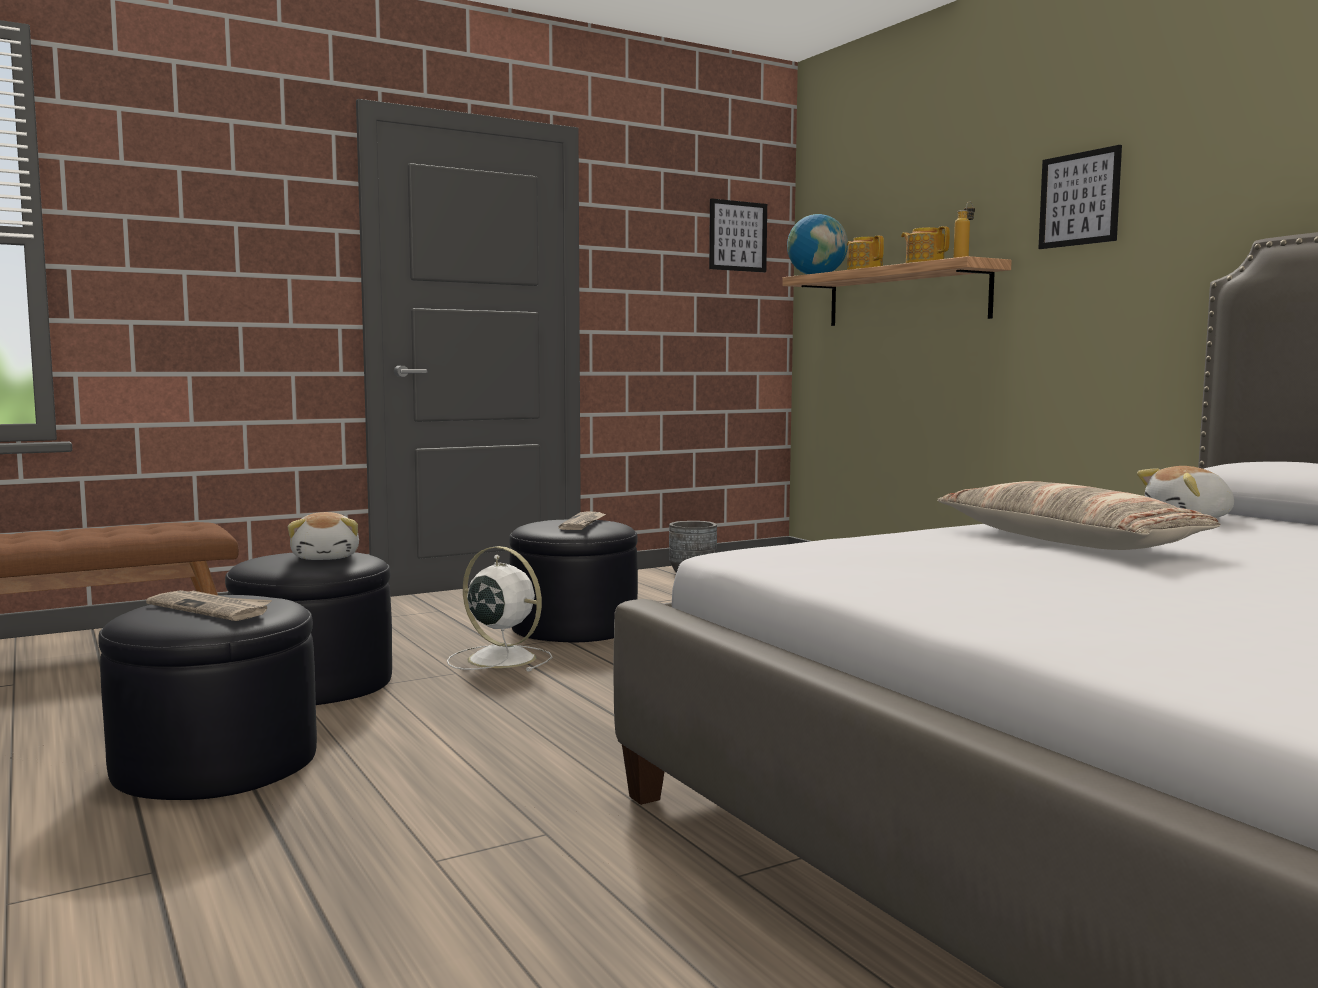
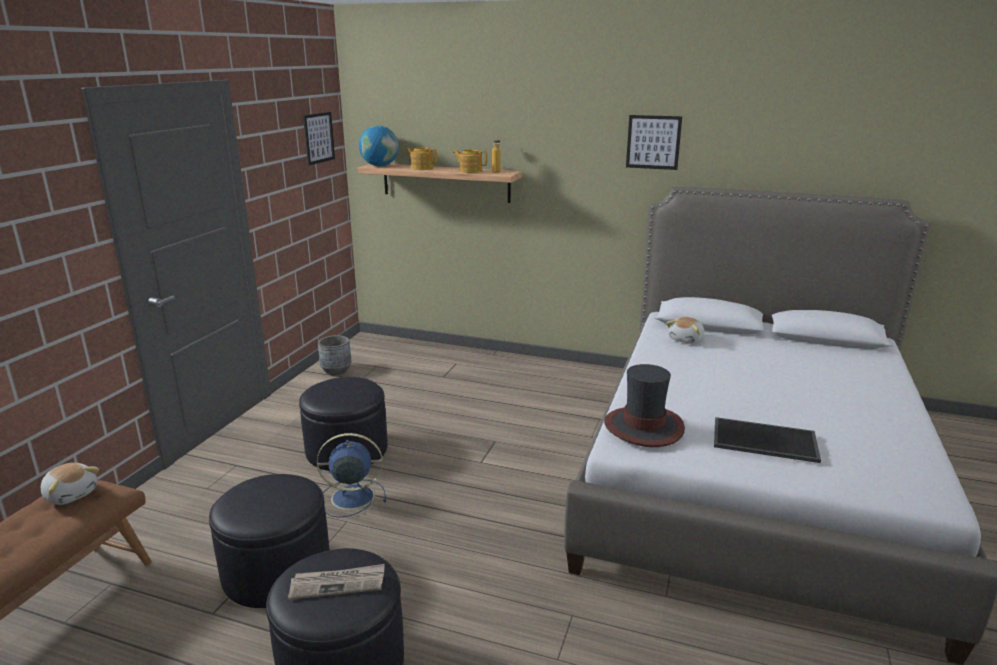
camera: 40 degrees left, 15 degrees up
(327, 557) = (275, 492): plush toy -> plush toy (71, 494)
(499, 658) = (351, 497): white fan -> blue fan
(583, 523) = (346, 388): newspaper -> none
(832, 543) = (644, 427): none -> hat
(1042, 585) = (763, 441): none -> tray
(1068, 541) = (695, 384): pillow -> none
(1079, 199) = (565, 144): picture -> picture (653, 142)

